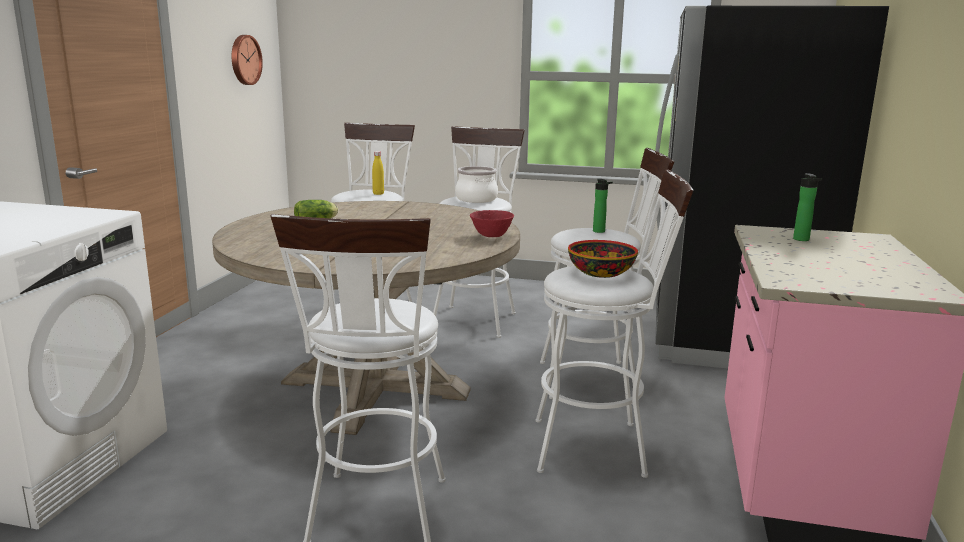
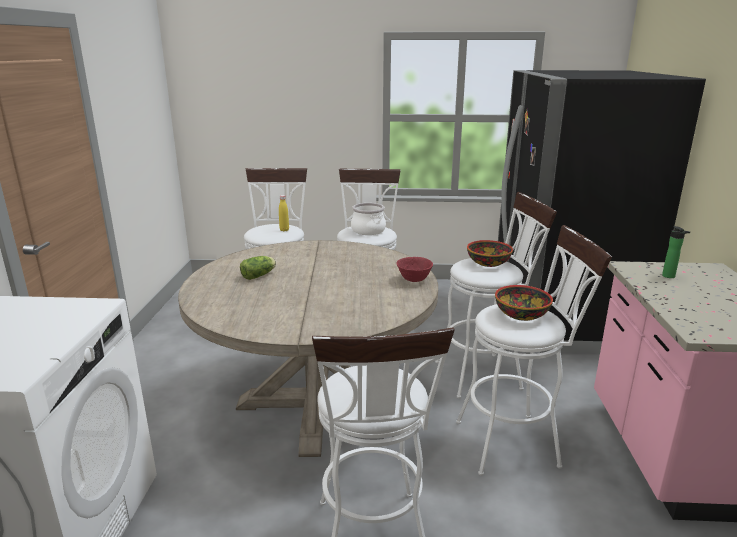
camera: 10 degrees left, 5 degrees up
(244, 60) = (146, 114): wall clock -> none
(600, 232) = (488, 263): bottle -> bowl

